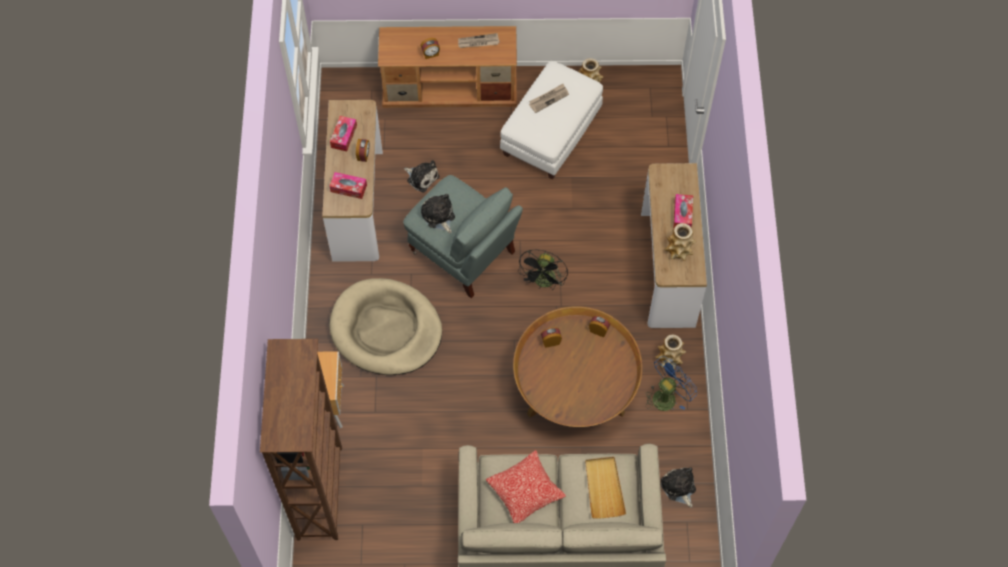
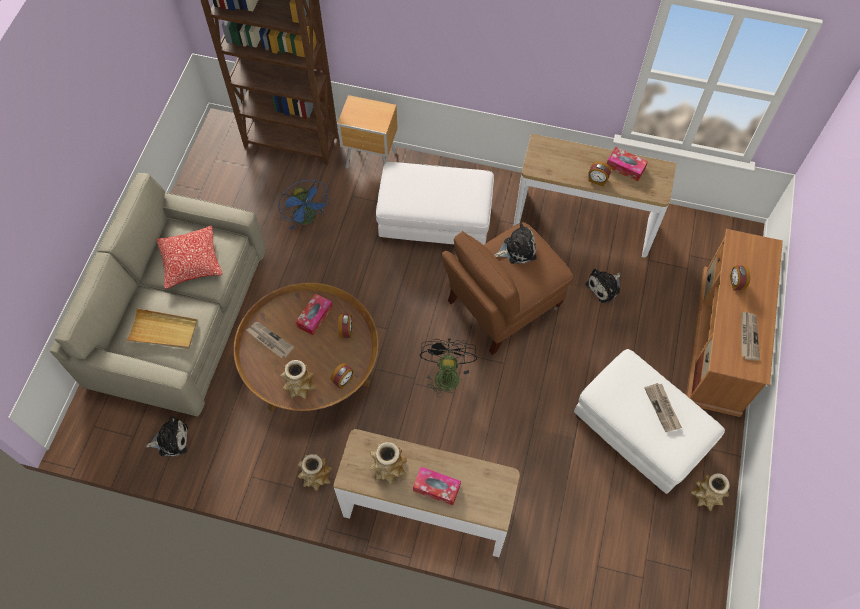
camera: 105 degrees right, 0 degrees up
(348, 188) = (558, 160): tissue box -> tissue box (315, 317)
(386, 329) = (434, 221): beige dog bed -> white ottoman
(463, 253) = (502, 305): grey armchair -> brown armchair
(544, 282) = (446, 373): black fan -> black fan turned 60 degrees clockwise
(580, 401) = (269, 340): none -> newspaper
(615, 363) = (299, 386): none -> vase
(667, 396) = (274, 460): blue fan -> blue fan (308, 219)

